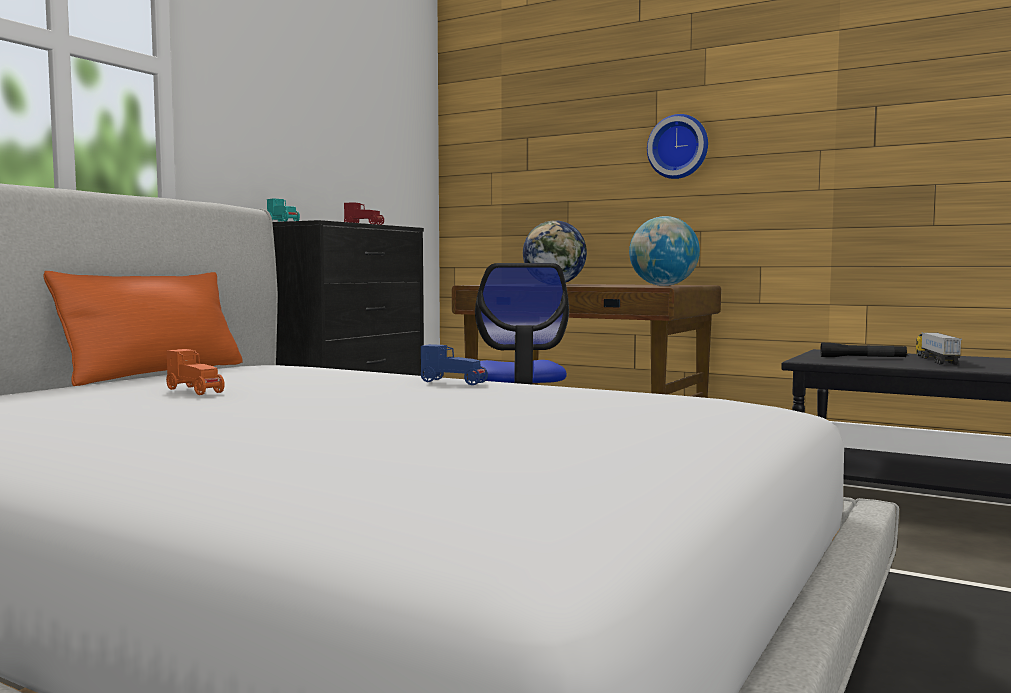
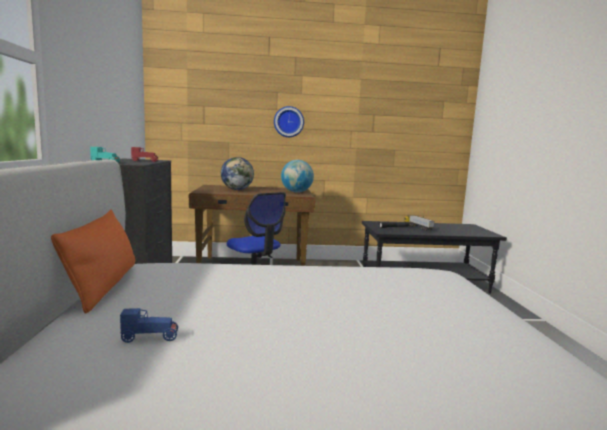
camera: 35 degrees left, 5 degrees up
(195, 391) = (209, 308): orange toy car -> none
(454, 382) = (309, 273): blue toy car -> blue toy car (150, 337)

